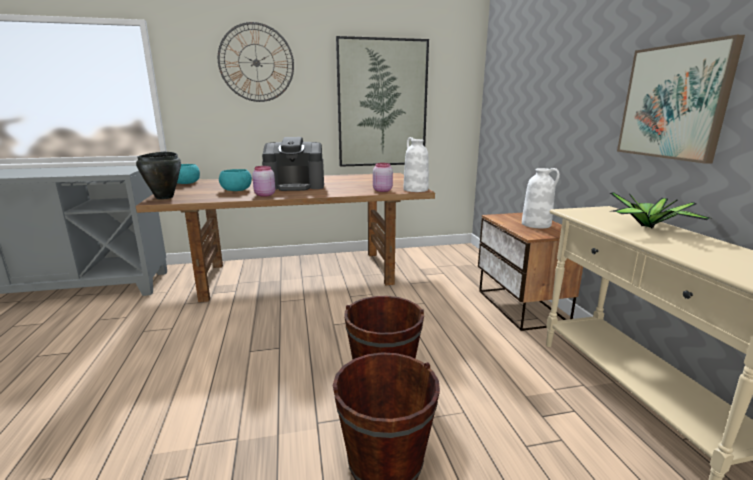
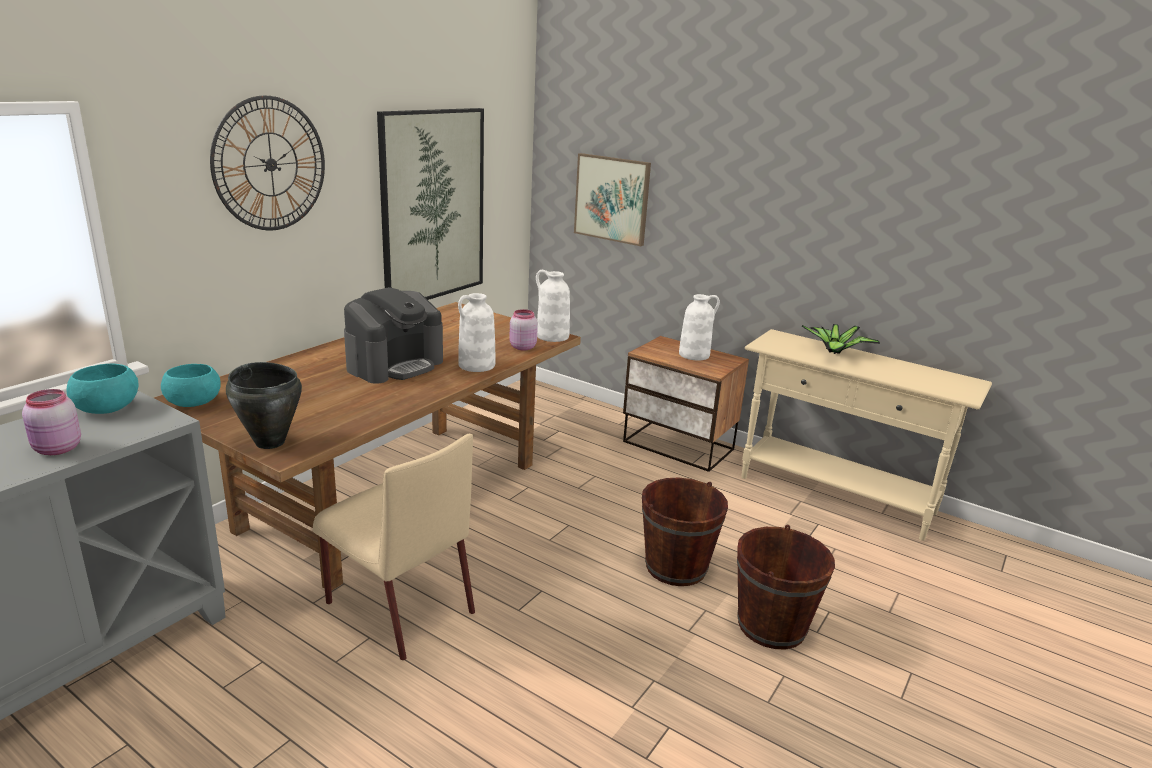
camera: 45 degrees left, 5 degrees up
(207, 321) = (398, 607): none -> beige chair
(236, 190) = (335, 395): turquoise bowl -> turquoise bowl (107, 407)
(264, 195) = (405, 395): pink jar -> pink jar (57, 449)
(333, 192) = (476, 365): none -> white vase
(674, 102) = (831, 241): picture -> picture (612, 199)

